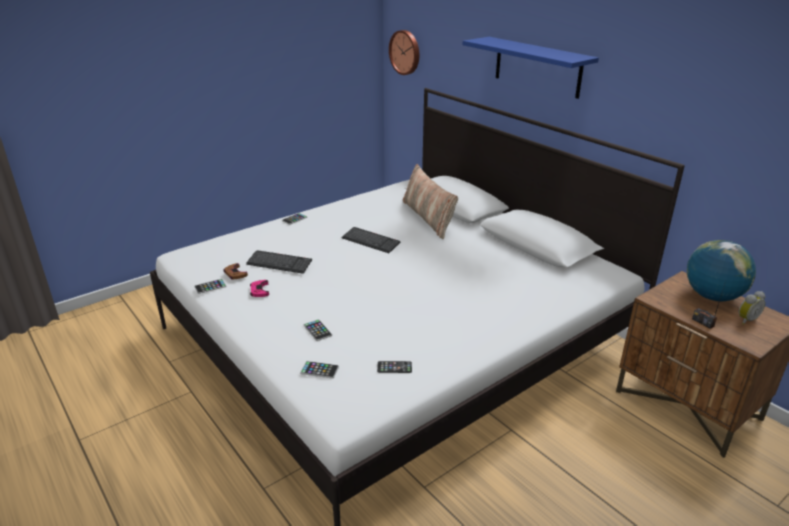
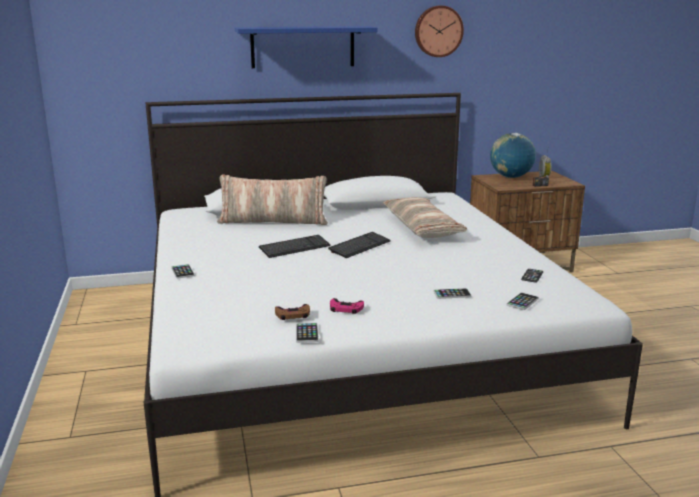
camera: 65 degrees left, 10 degrees down
(279, 263) = (296, 290): keyboard -> keyboard (359, 246)
(405, 52) = (93, 68): wall clock -> wall clock (438, 31)
(482, 283) = (422, 228): none -> pillow

